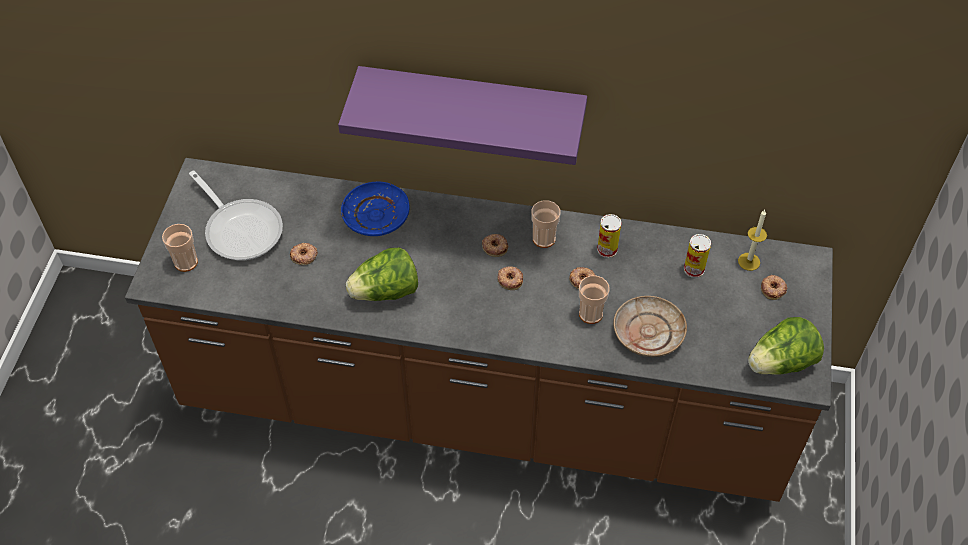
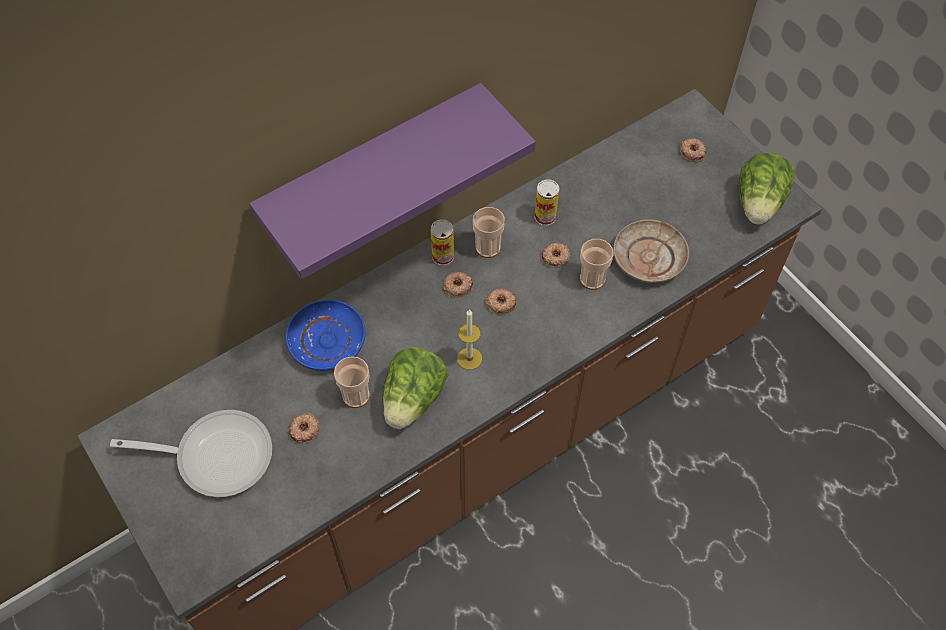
camera: 45 degrees left, 5 degrees up
(186, 262) = (199, 530): cup -> cup (356, 396)
(694, 269) = (624, 181): can -> can (443, 256)
(749, 261) = (653, 144): candle -> candle (469, 358)

